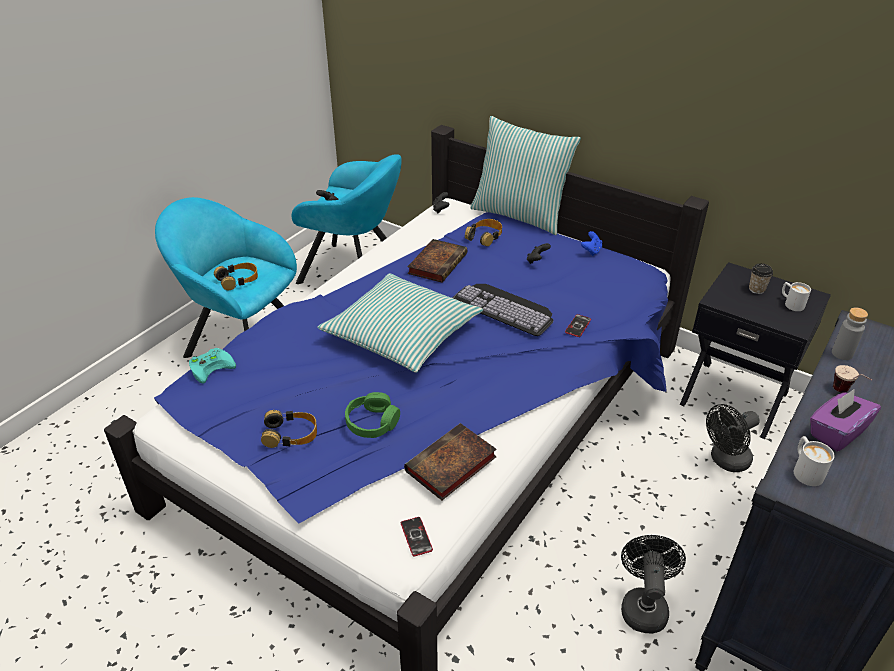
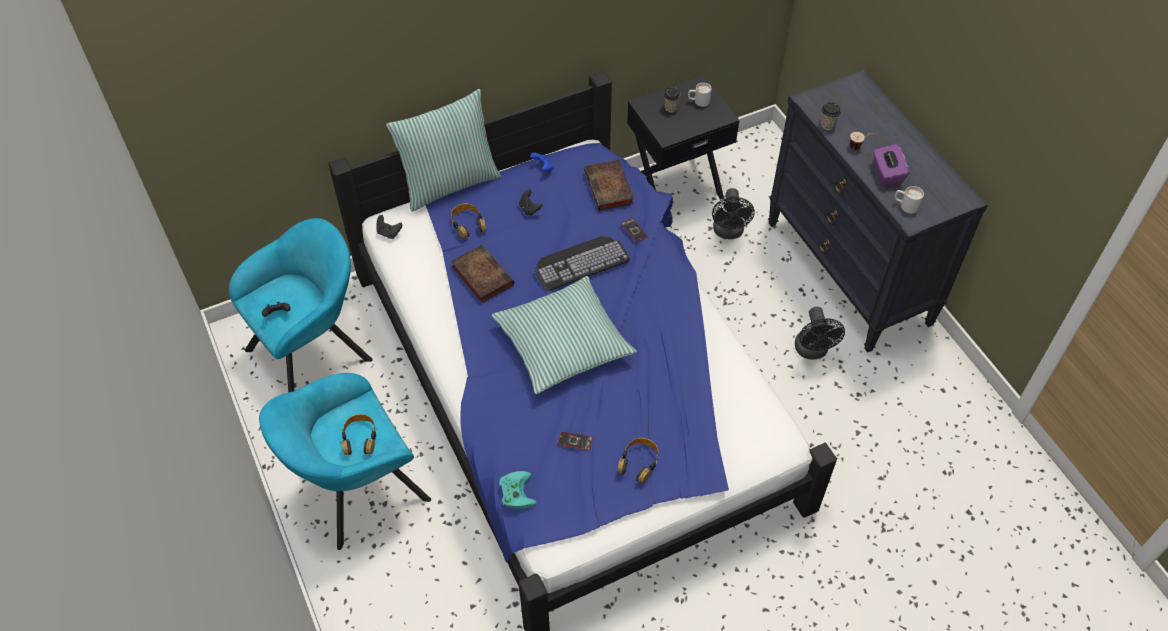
camera: 60 degrees left, 15 degrees up
(372, 422) = (658, 405): green headphones -> none
(416, 537) = (774, 427): phone -> phone (575, 441)
(450, 466) = (727, 379): book -> book (609, 189)
(643, 605) = (812, 351): black fan -> black fan turned 135 degrees counterclockwise
(842, 353) = (827, 125): grey bottle -> cup

